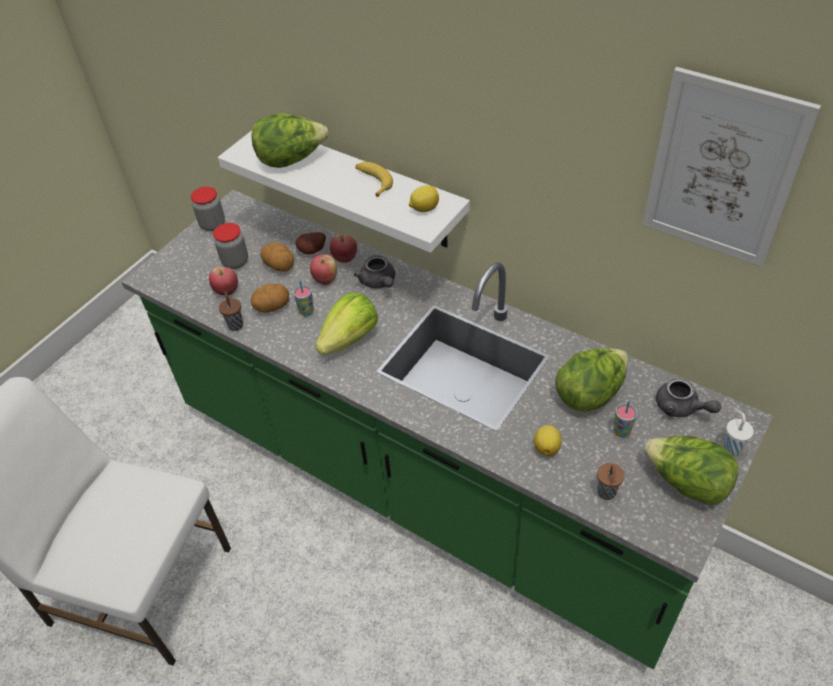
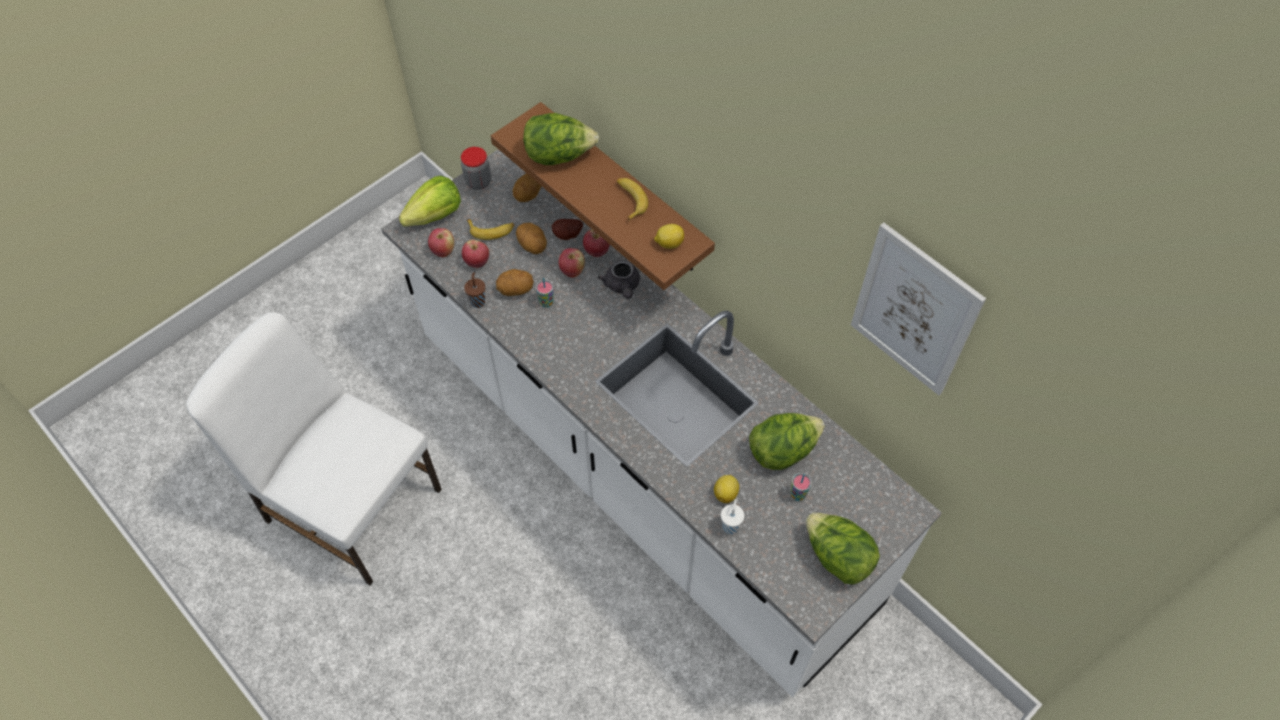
camera: 10 degrees right, 10 degrees up
(189, 288) = (443, 251): none -> apple
(235, 261) = (491, 230): jar -> banana
(265, 226) = (529, 195): none -> potato
(350, 339) = (579, 341): lettuce -> lettuce (435, 215)
(362, 187) = (624, 191): white shelf -> brown shelf
(426, 483) = (640, 470): green counter -> white counter
(606, 493) = (763, 549): brown cup -> none
(681, 408) = (860, 485): grey teapot -> none
(731, 447) = (891, 533): white cup -> white cup (730, 526)

